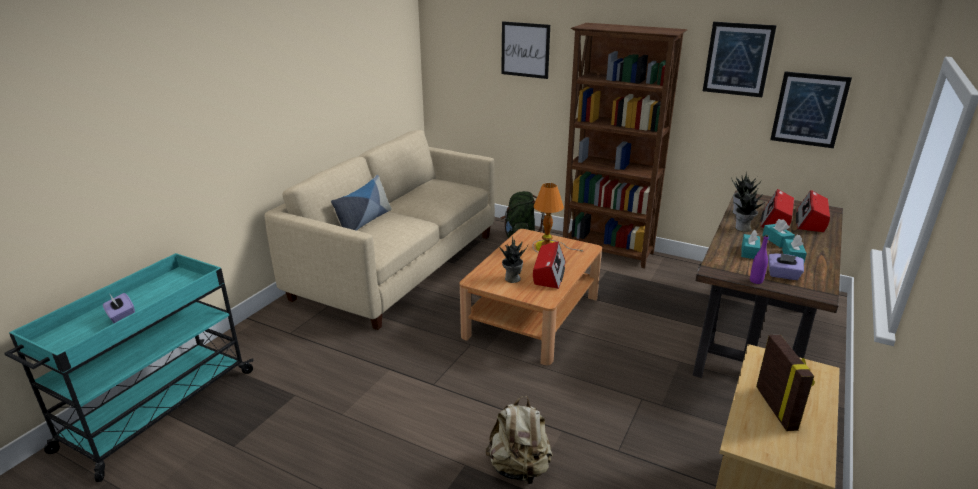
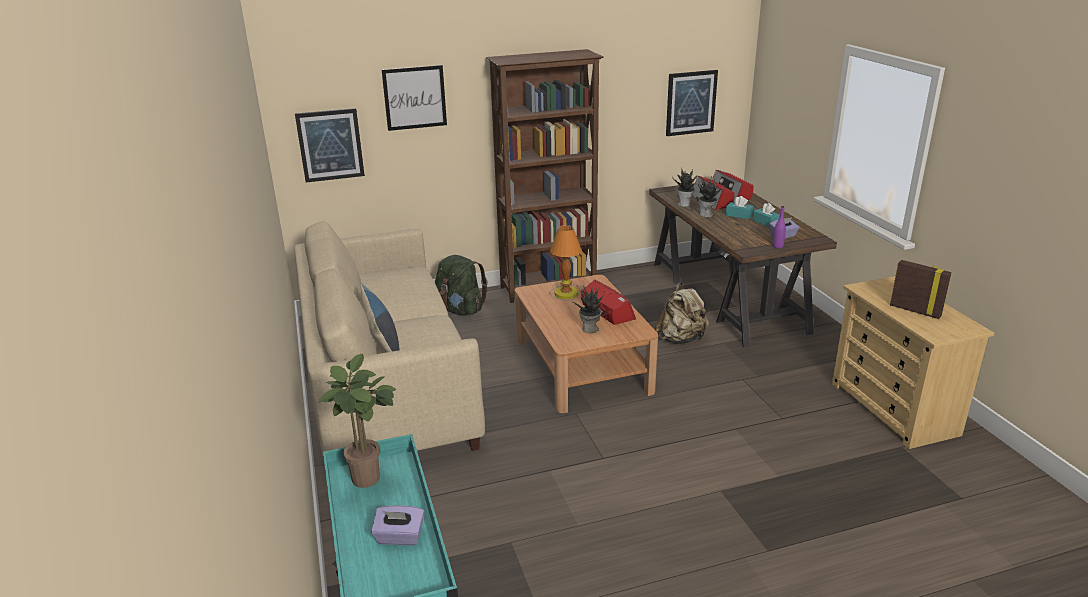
camera: 45 degrees left, 0 degrees up
(175, 283) = (369, 481): none -> potted plant
(519, 468) = (752, 468): beige backpack -> beige backpack (681, 339)
(738, 59) = (631, 69): picture -> picture (330, 145)
(749, 252) = (740, 229): turquoise tissue box -> none

